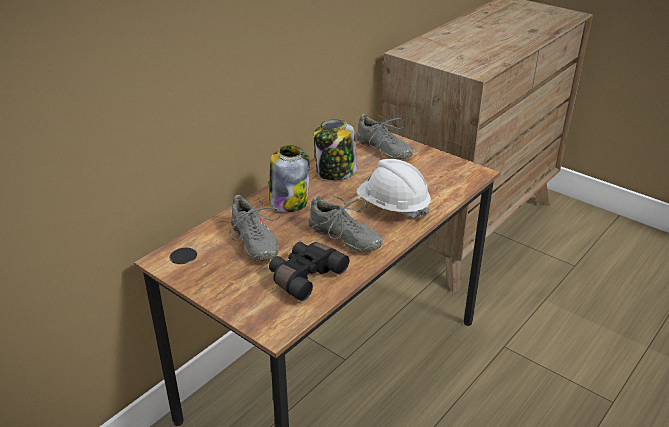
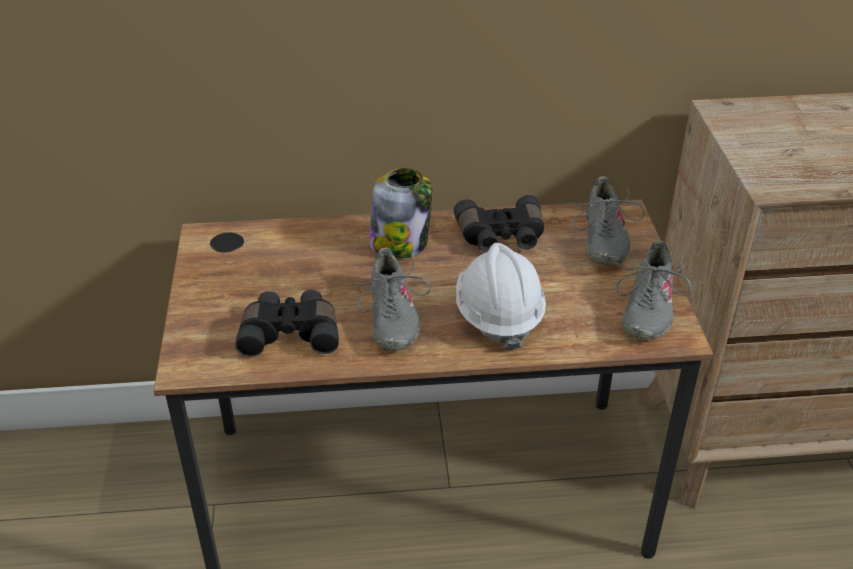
camera: 45 degrees right, 5 degrees up
(253, 242) = (301, 266): grey shoe -> grey shoe (646, 309)
(335, 172) = (501, 237): jar -> black binoculars

